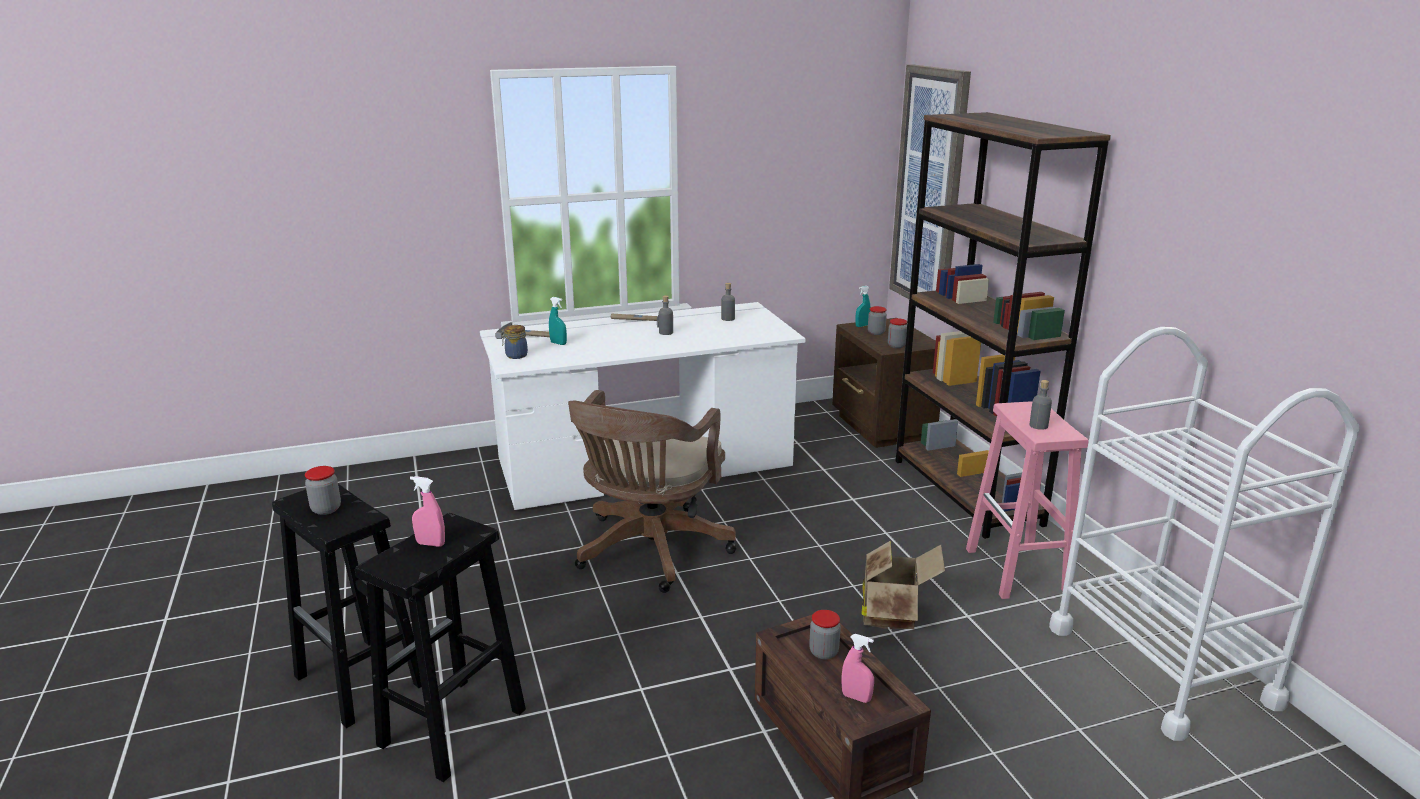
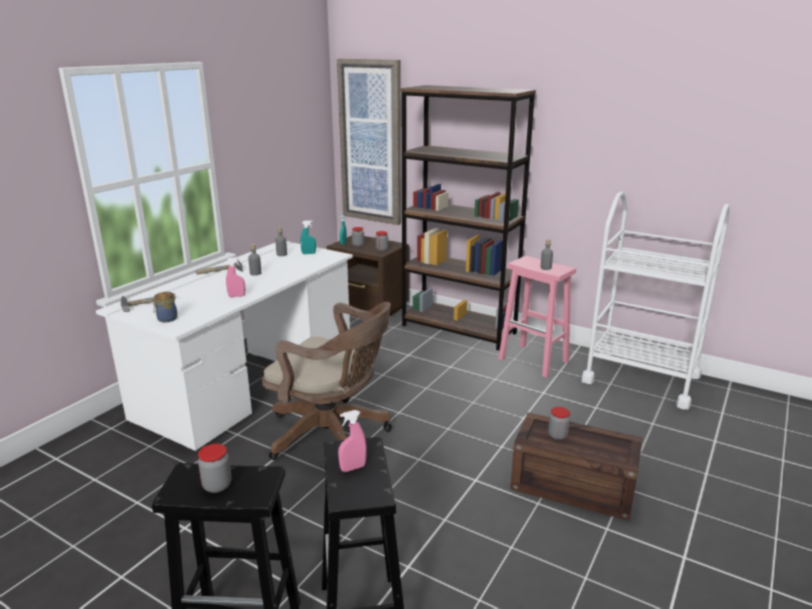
camera: 40 degrees left, 0 degrees up
(558, 343) = (186, 301): turquoise spray bottle -> turquoise spray bottle (308, 253)
(649, 552) = (333, 436): brown office chair -> brown office chair turned 45 degrees counterclockwise
(856, 697) = (604, 450): pink spray bottle -> pink spray bottle (237, 296)
(893, 613) = (511, 408): cardboard box -> none

